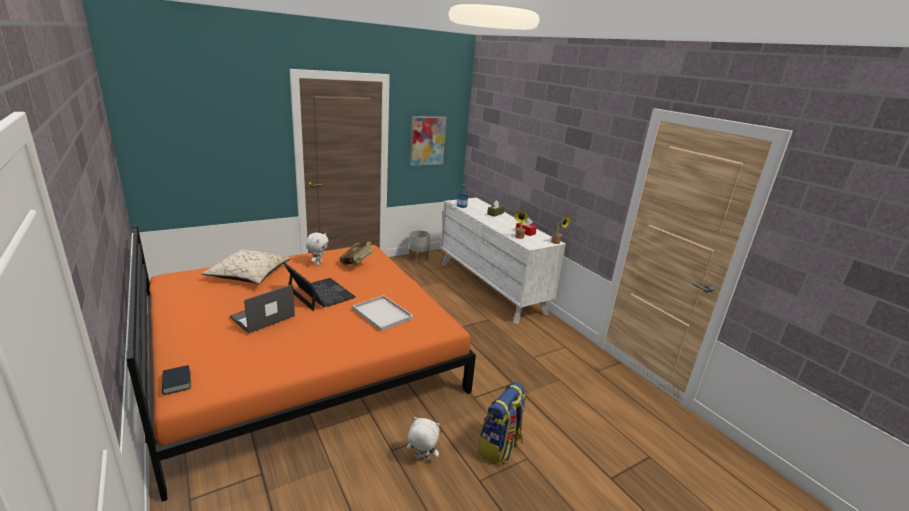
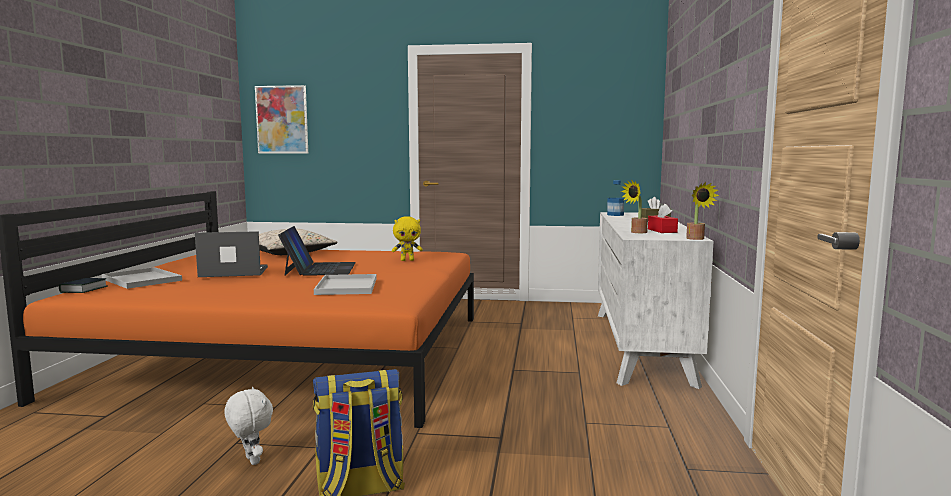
camera: 40 degrees right, 15 degrees down
(199, 351) = (140, 279): none -> white tray
(318, 263) = (369, 255): white plush toy -> none
(357, 265) = (407, 260): book -> yellow plush toy
(418, 259) = (572, 307): grey planter -> none
(427, 141) = (593, 132): picture -> picture (282, 120)

